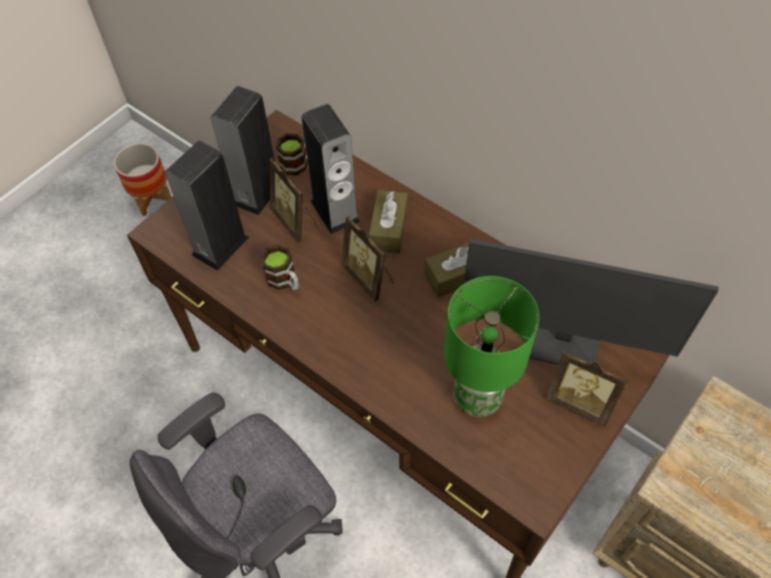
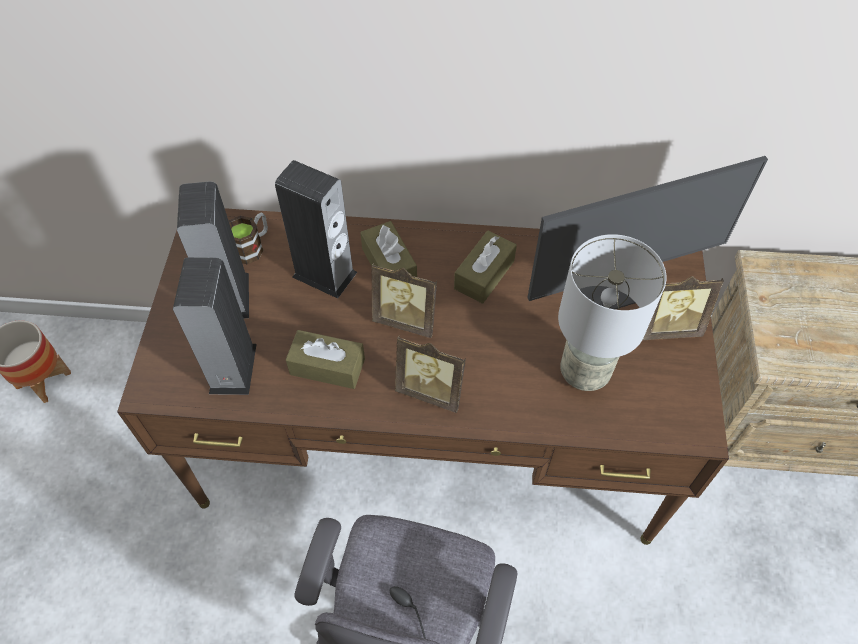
camera: 35 degrees left, 0 degrees up
(285, 281) = (327, 366): mug -> brown tissue box
(295, 221) = (292, 304): picture frame -> picture frame (431, 390)
(477, 398) = (585, 373): green table lamp -> grey table lamp

